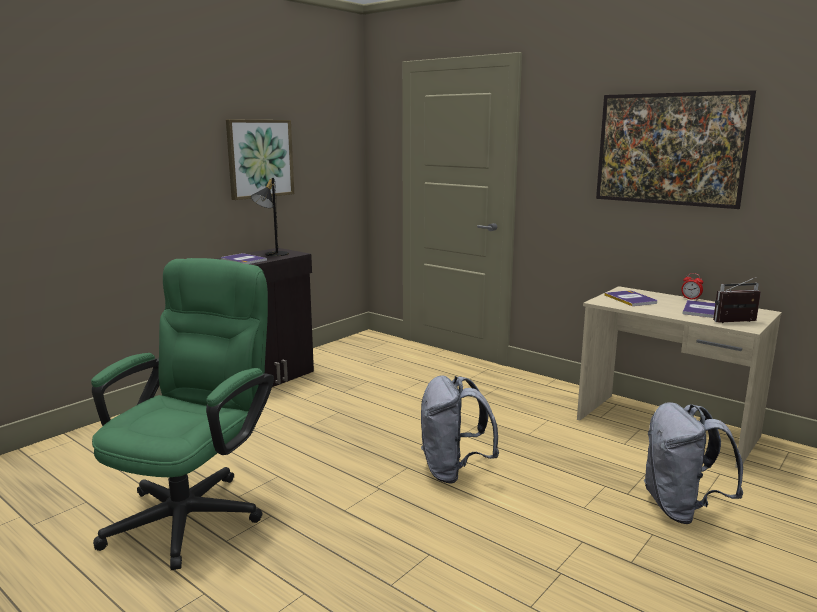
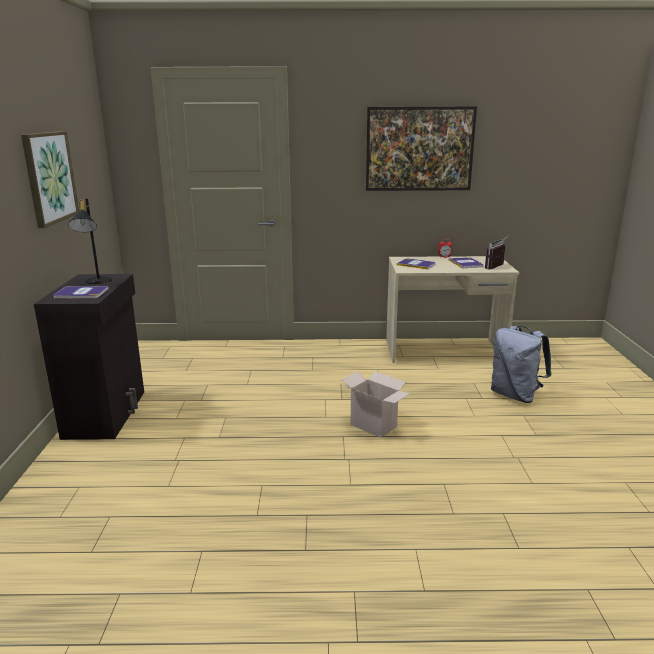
camera: 40 degrees left, 5 degrees up
(195, 510) = (240, 543): green office chair -> none
(453, 471) = (375, 426): grey backpack -> cardboard box

